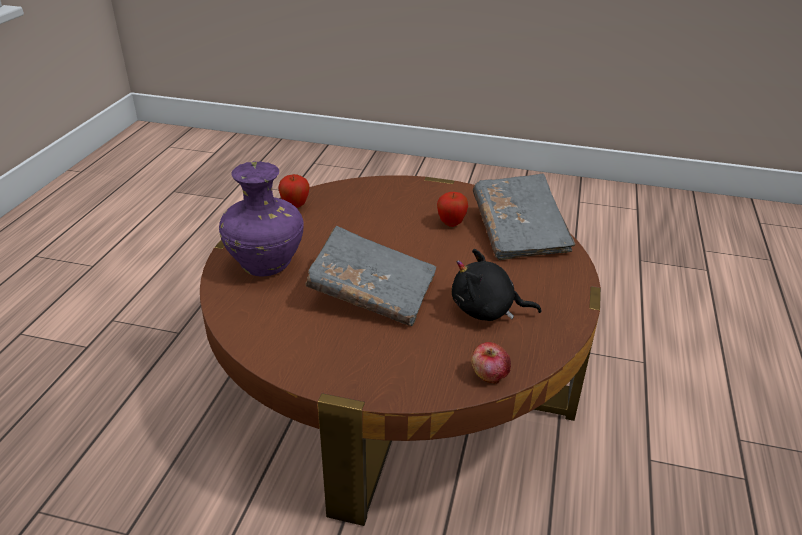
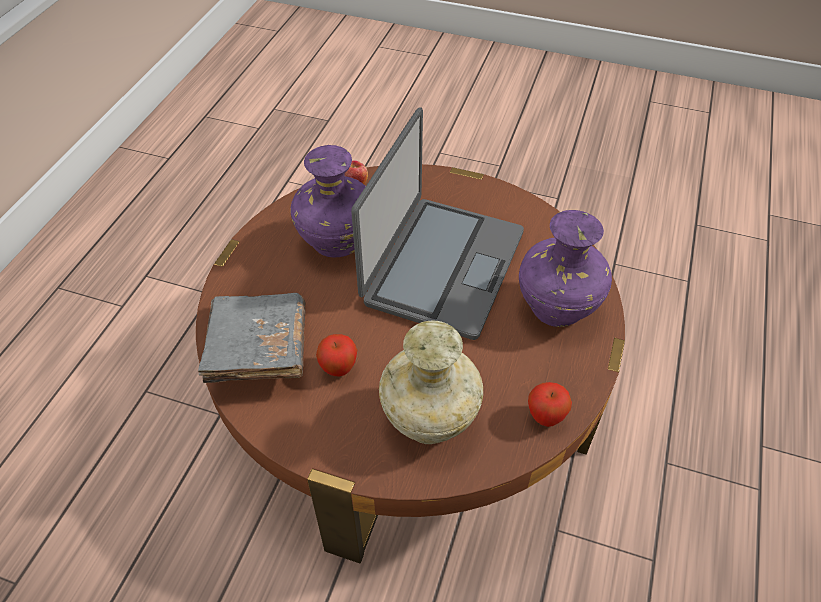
camera: 175 degrees left, 15 degrees up
(372, 292) = (442, 266): grey book -> laptop
(379, 203) = (428, 418): none -> beige vase
(487, 310) = (336, 241): black plush toy -> purple vase

